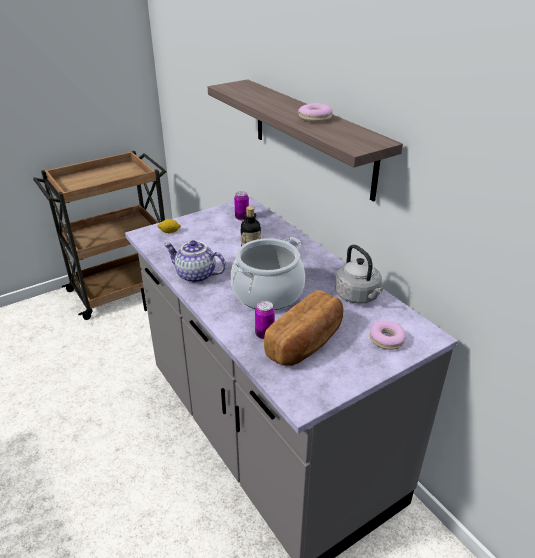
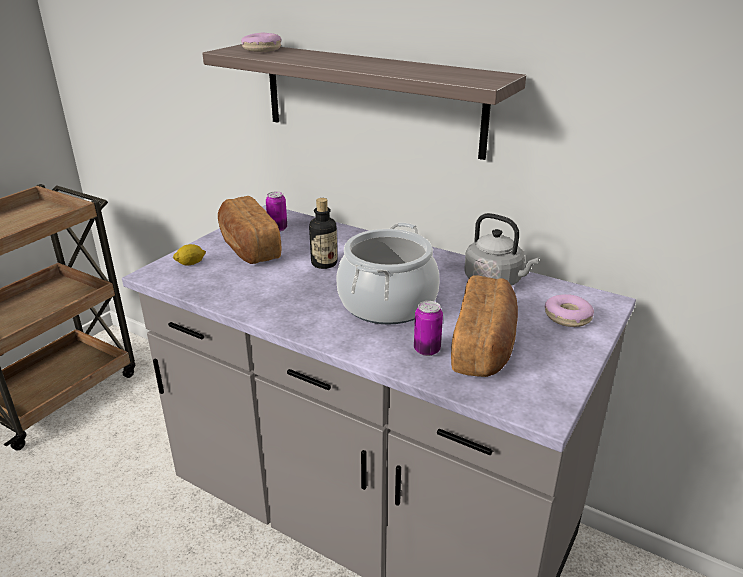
camera: 25 degrees left, 5 degrees down
(195, 276) = (274, 306): teapot -> none
(212, 227) = (248, 247): none -> bread
(315, 118) = (393, 65): donut -> donut (262, 49)

